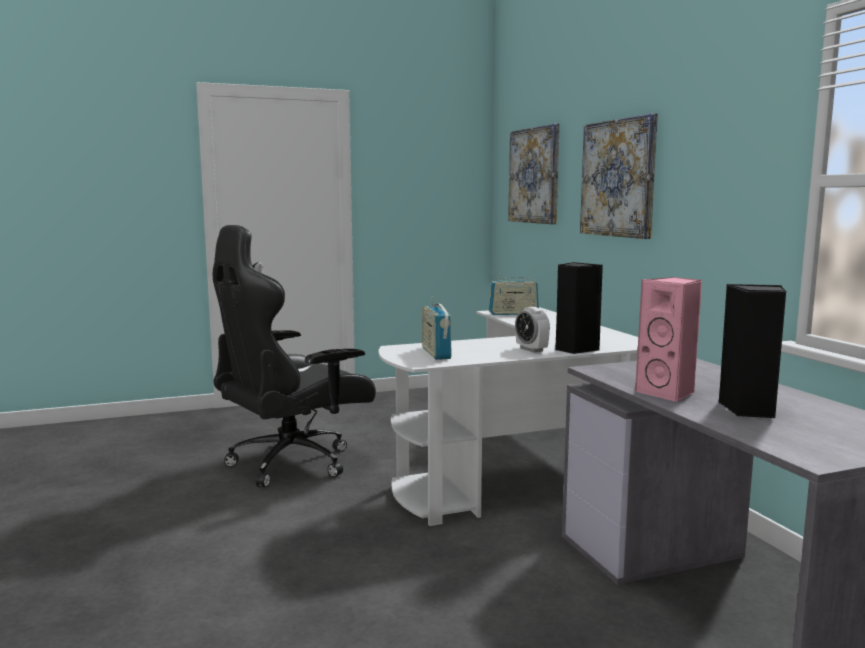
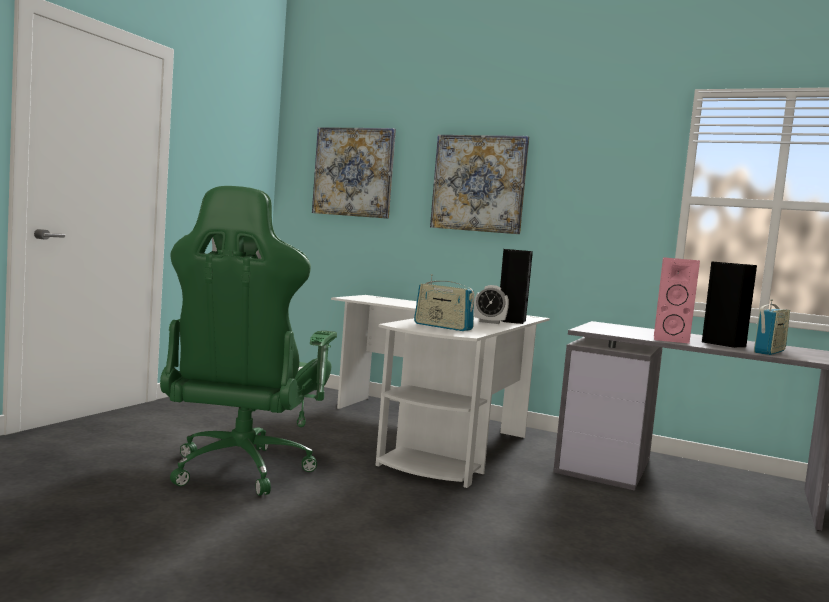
camera: 45 degrees left, 5 degrees down
(297, 461) = (243, 467): black office chair -> green office chair
(513, 314) = (369, 299): radio -> radio (769, 351)

